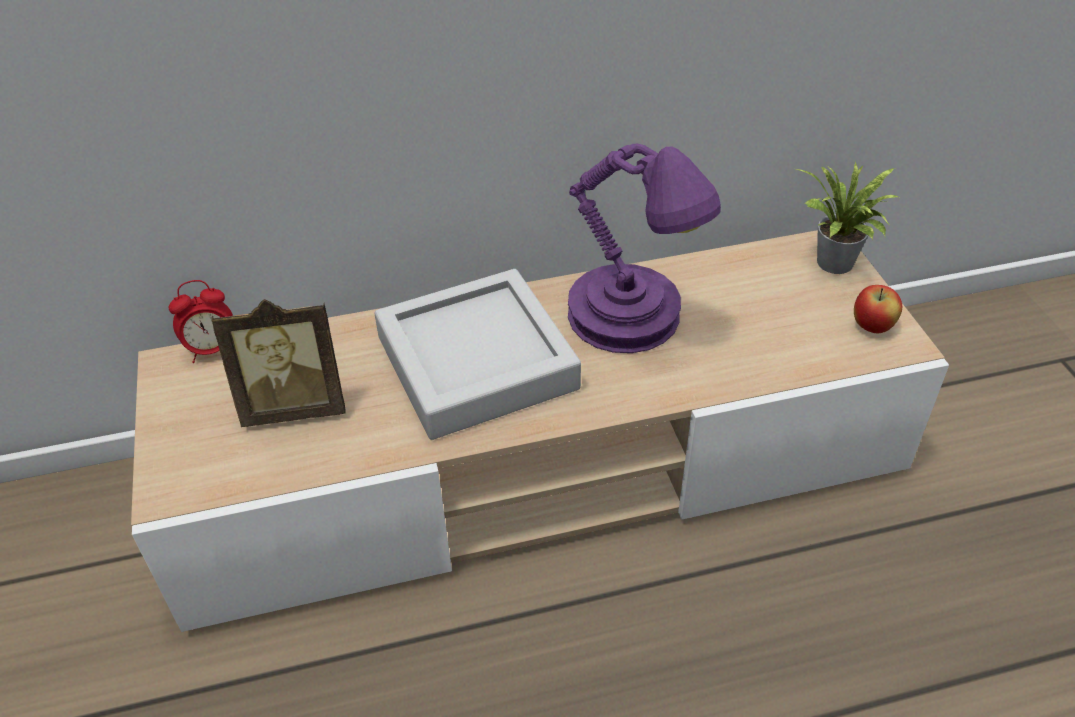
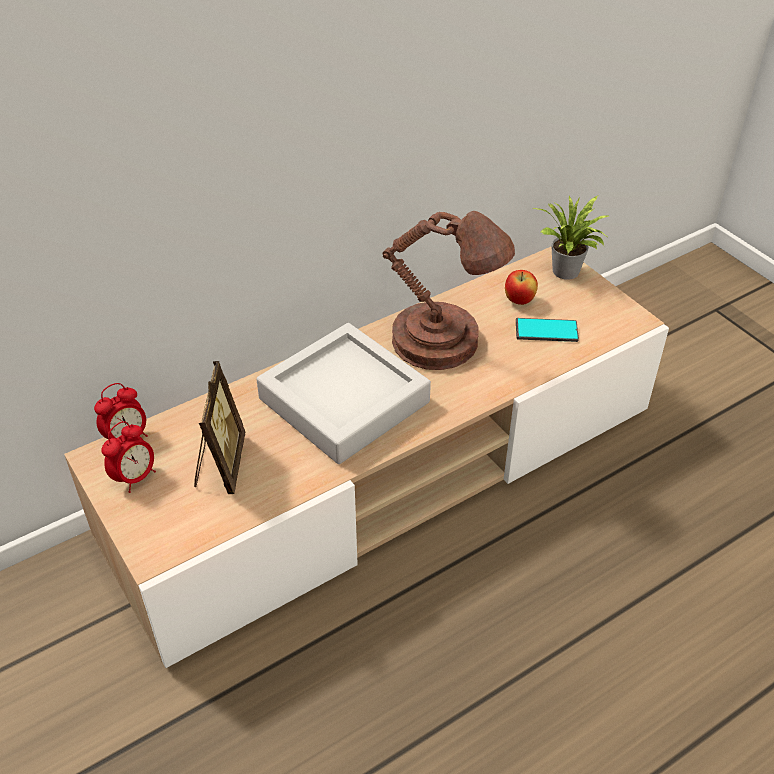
camera: 20 degrees left, 0 degrees up
(196, 397) = (135, 477): none -> alarm clock
(295, 406) = (220, 465): picture frame -> picture frame turned 60 degrees counterclockwise
(631, 319) = (442, 343): purple table lamp -> brown table lamp
(774, 333) = (546, 331): none -> phone
(872, 327) = (610, 312): apple -> apple (519, 301)

